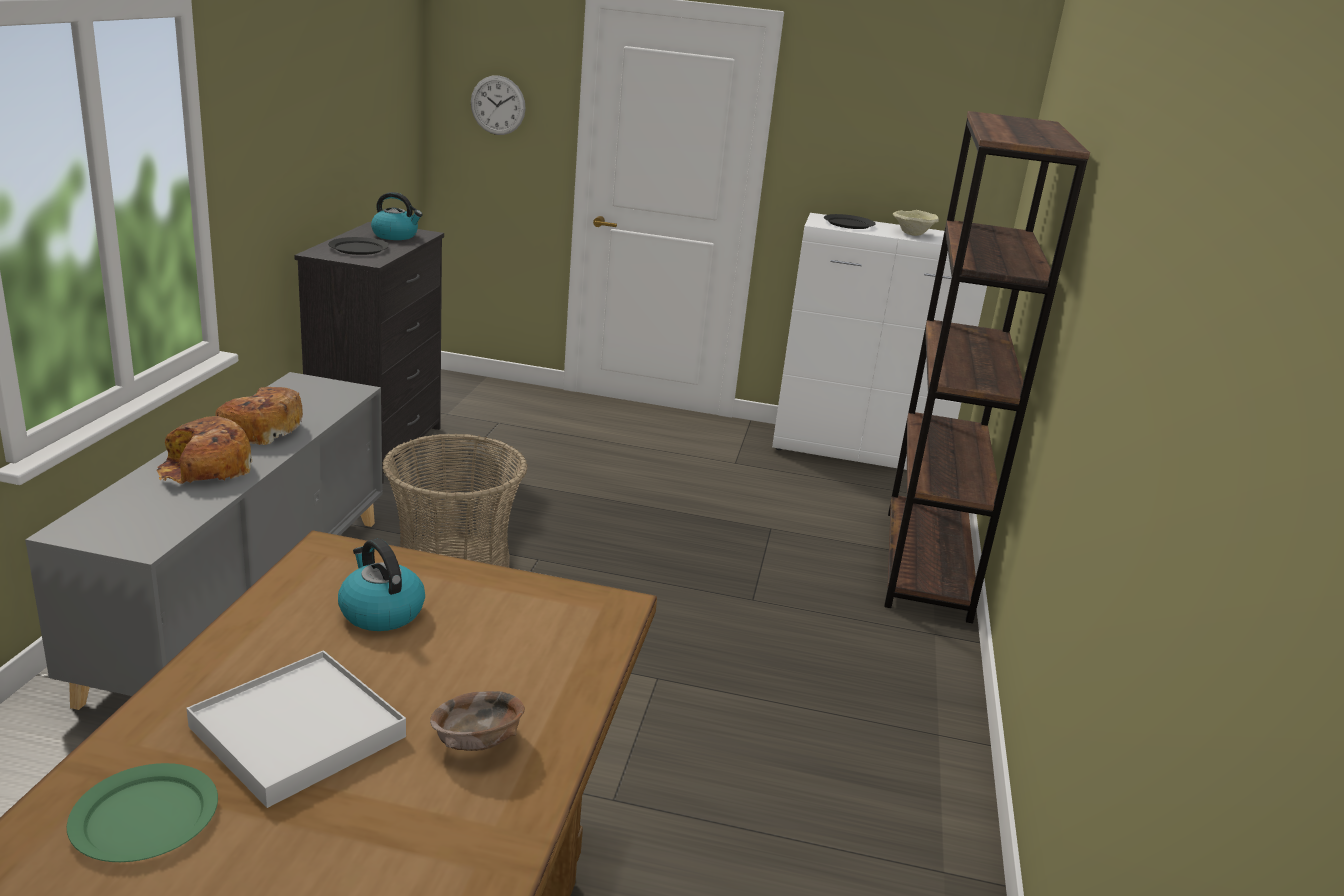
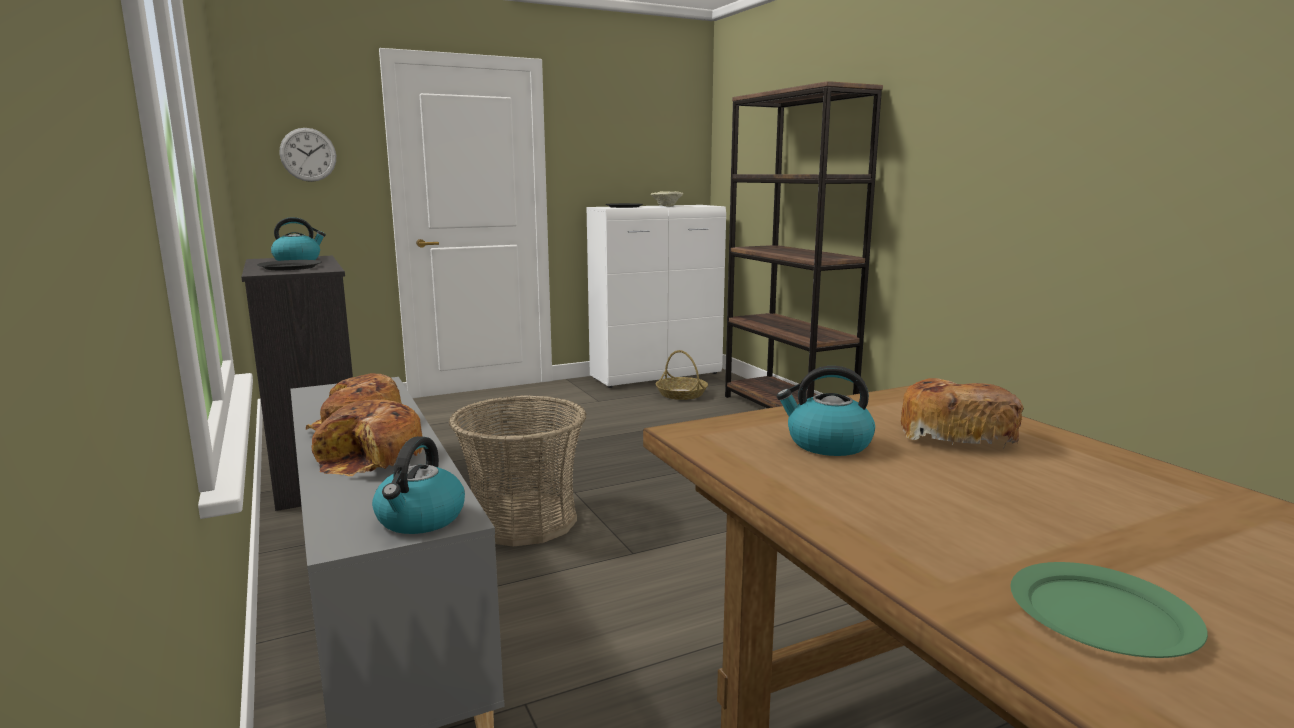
camera: 35 degrees left, 10 degrees down
(129, 536) = (420, 519): none -> kettle
(297, 732) = (997, 517): white tray -> none
(478, 741) = (1077, 470): brown bowl -> none
(503, 657) = (955, 433): none -> bread
(841, 489) = (681, 394): none -> basket

